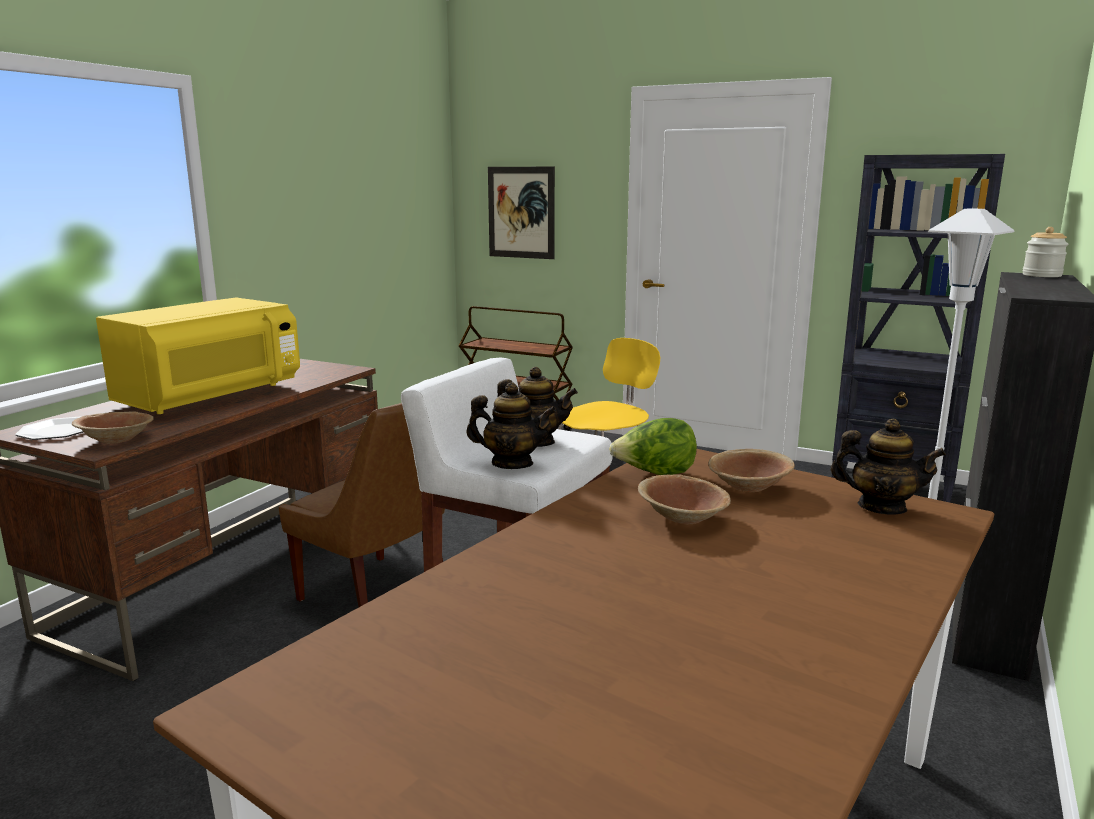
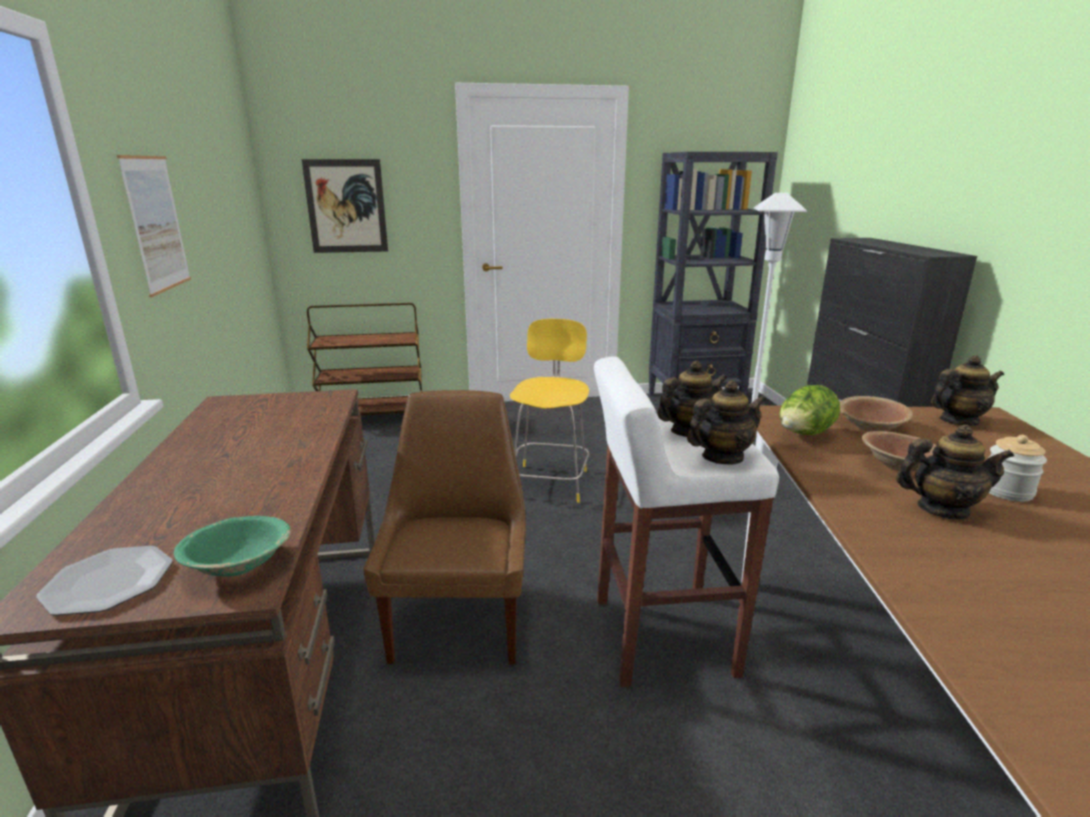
camera: 35 degrees left, 5 degrees up
(116, 440) = (239, 565): brown bowl -> green bowl
(211, 397) = (240, 469): yellow microwave -> none
(282, 217) = (156, 224): none -> picture
(377, 593) = (459, 621): brown chair -> brown chair turned 90 degrees counterclockwise
(626, 552) = (942, 509): none -> teapot
(1041, 275) = (862, 239): jar -> jar (1006, 491)

